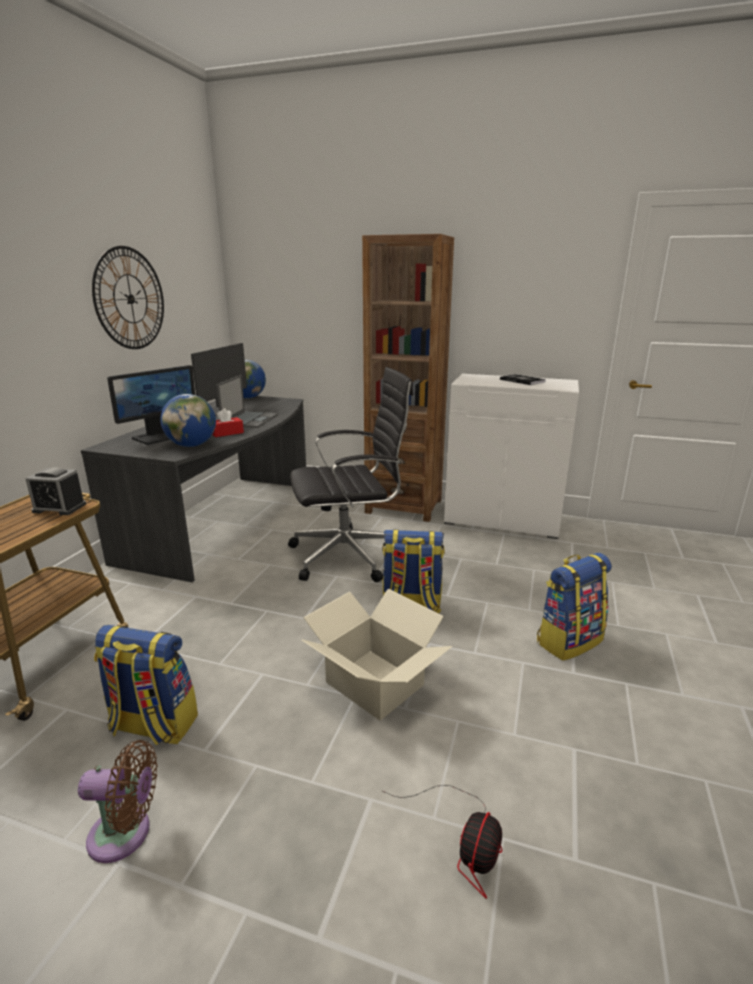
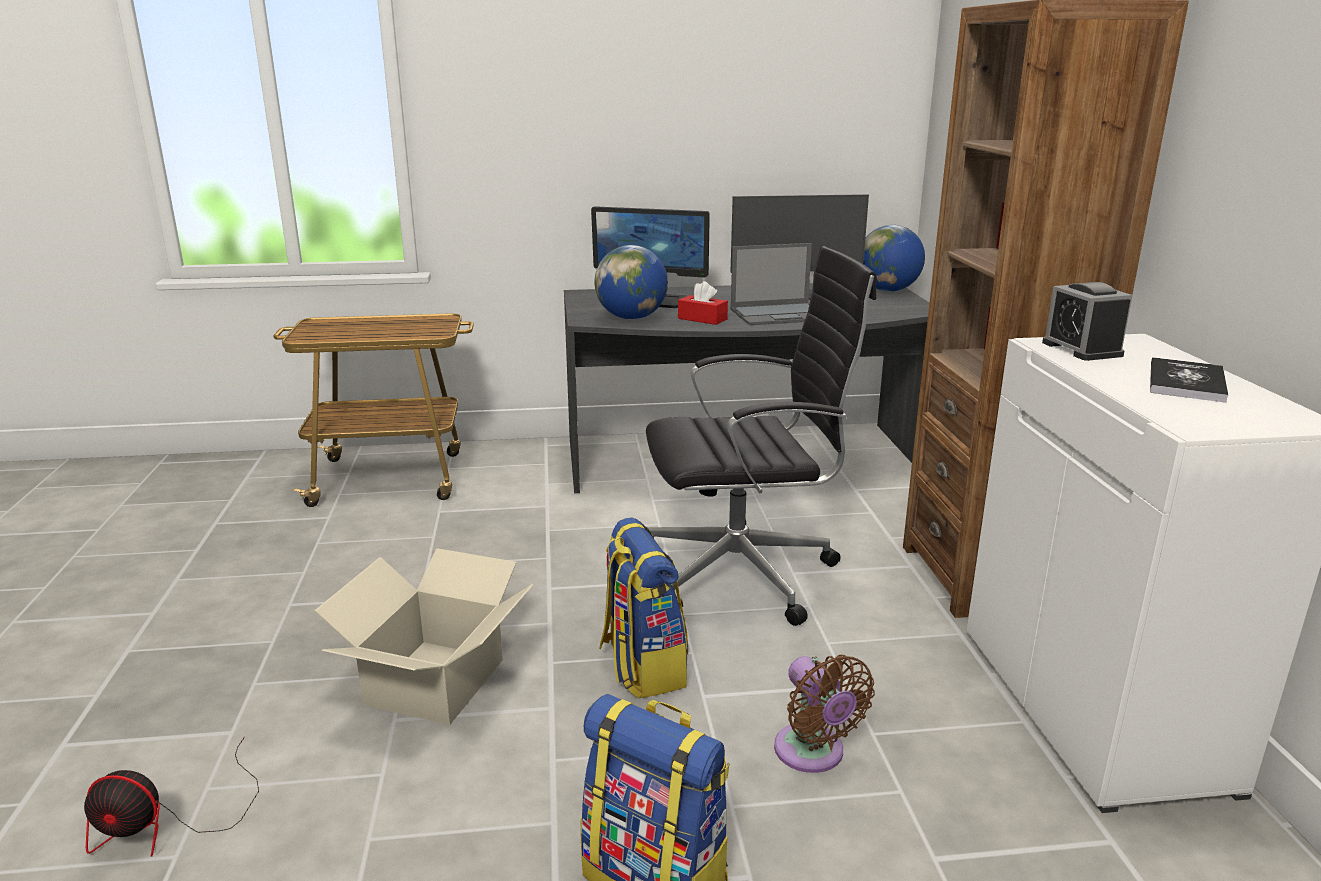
camera: 65 degrees right, 0 degrees up
(59, 508) = (424, 330): alarm clock -> alarm clock (1081, 349)
(125, 834) = (182, 604): brown fan -> brown fan (813, 754)
(130, 299) = (698, 110): wall clock -> none
(152, 725) = (317, 565): backpack -> none
(349, 555) = (744, 574): black office chair -> black office chair turned 60 degrees counterclockwise

